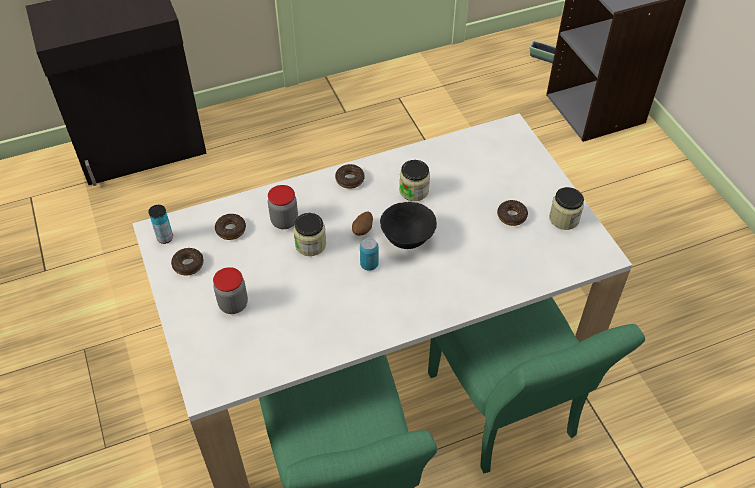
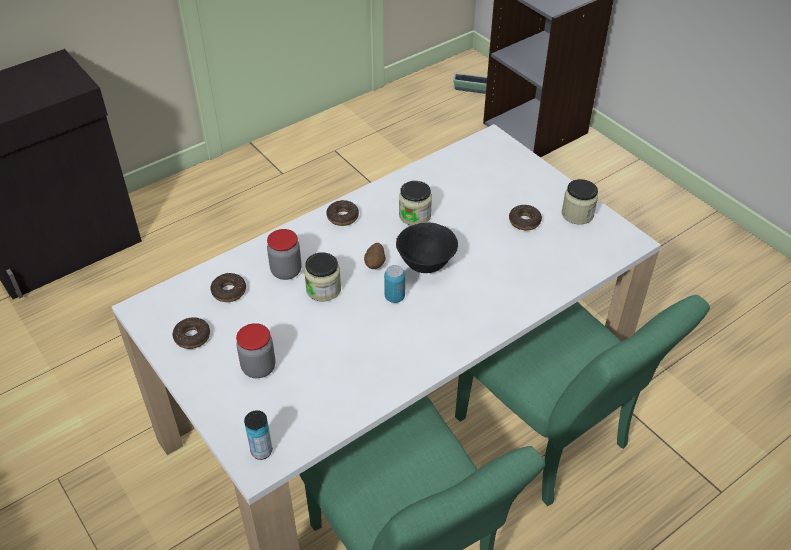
camera: 15 degrees left, 5 degrees down
(165, 238) = (155, 314): can -> can (261, 451)

